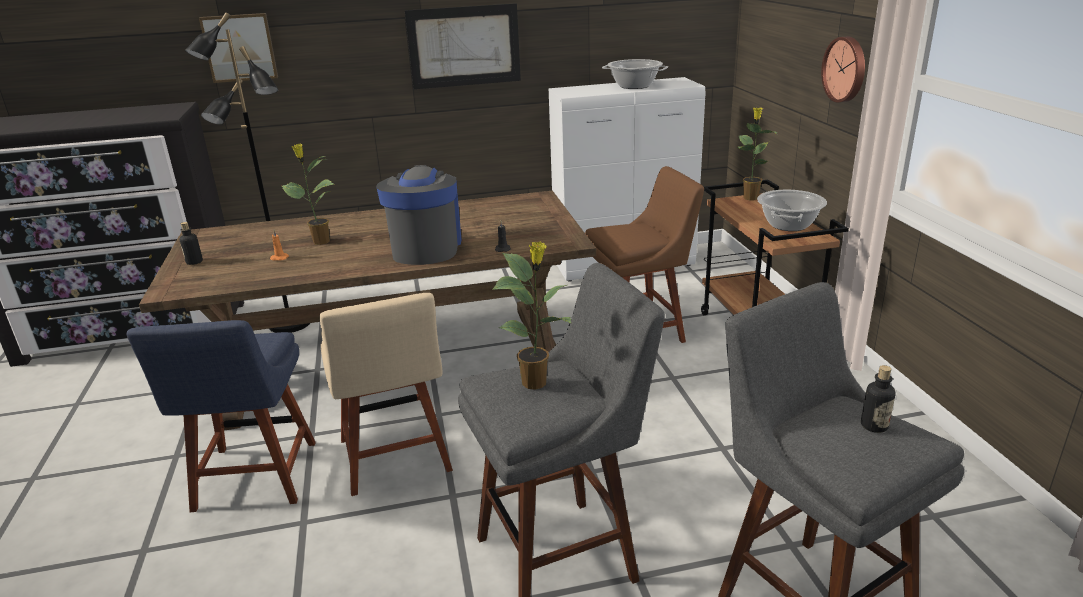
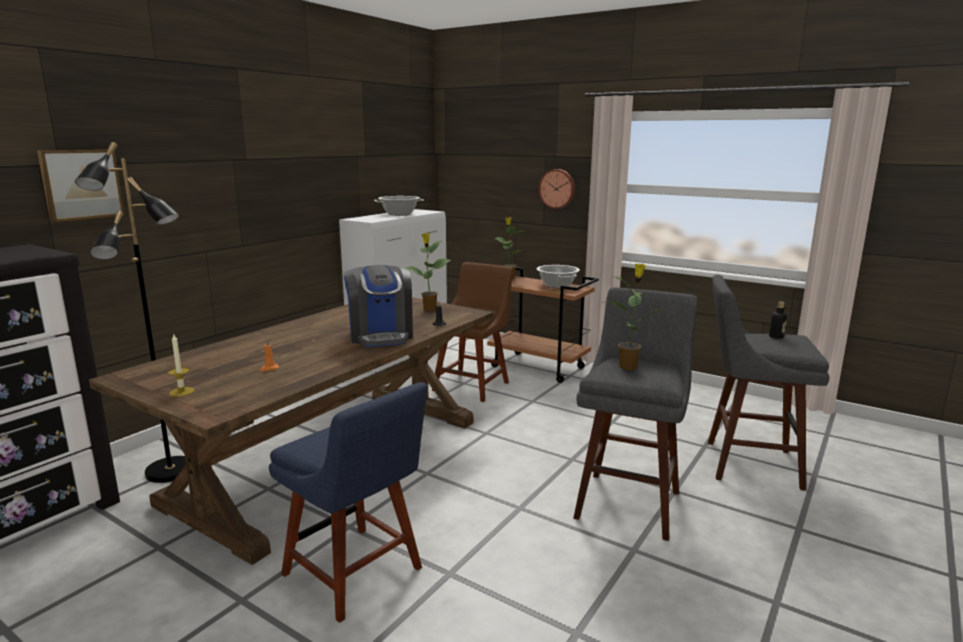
camera: 45 degrees left, 10 degrees down
(194, 262) = (181, 392): bottle -> candle
(320, 242) = (278, 352): potted plant -> potted plant (429, 309)
(396, 459) = (445, 508): beige chair -> none
(425, 247) = (381, 335): coffee machine -> coffee machine turned 150 degrees counterclockwise
(464, 46) = (279, 185): picture -> none

